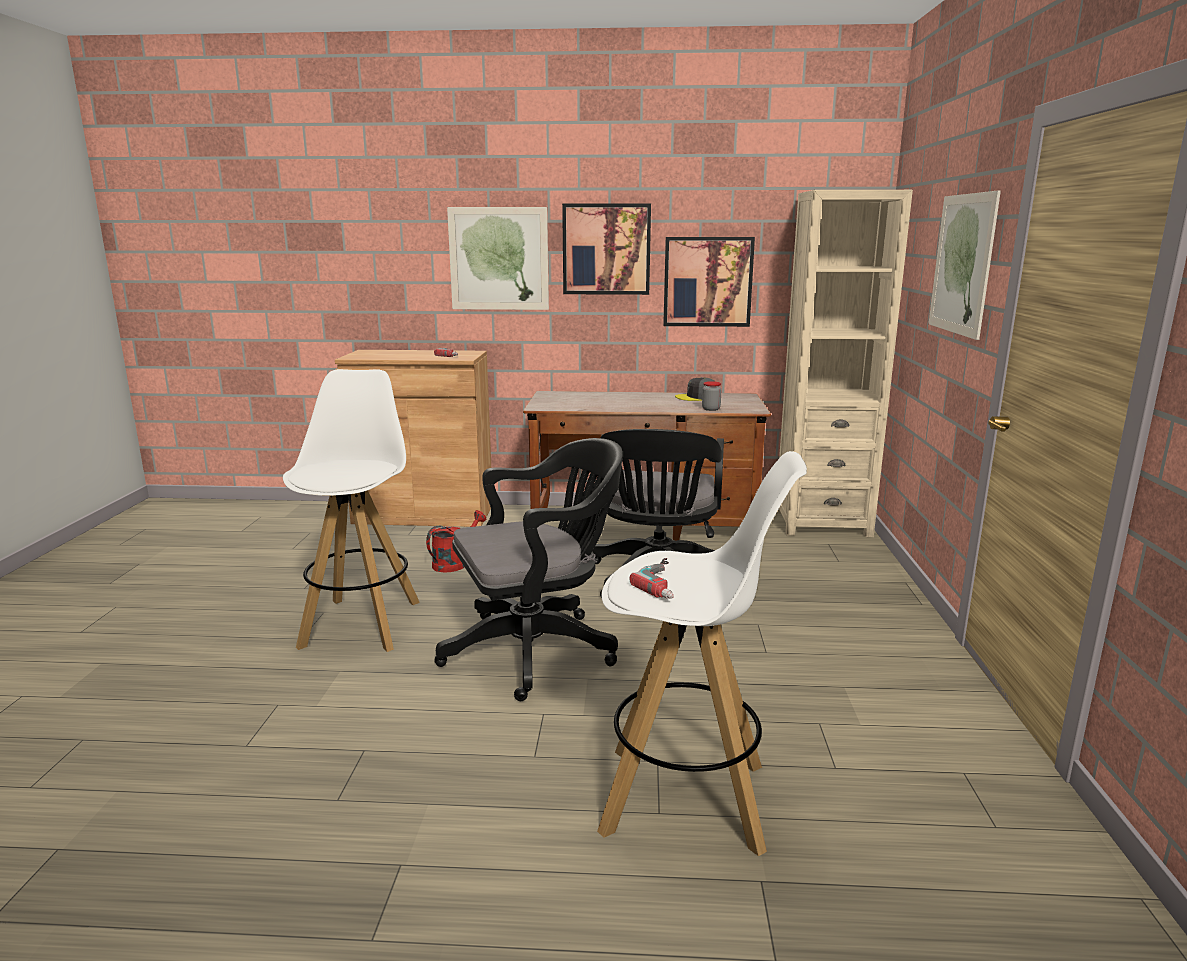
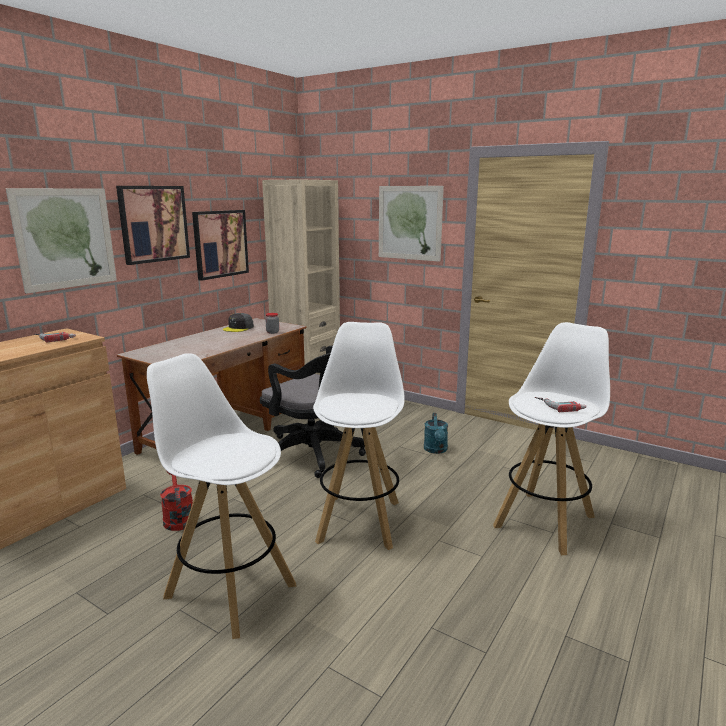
camera: 60 degrees left, 0 degrees up
(537, 650) = (359, 520): black office chair -> white stool
(787, 653) = (436, 450): none -> turquoise watering can

